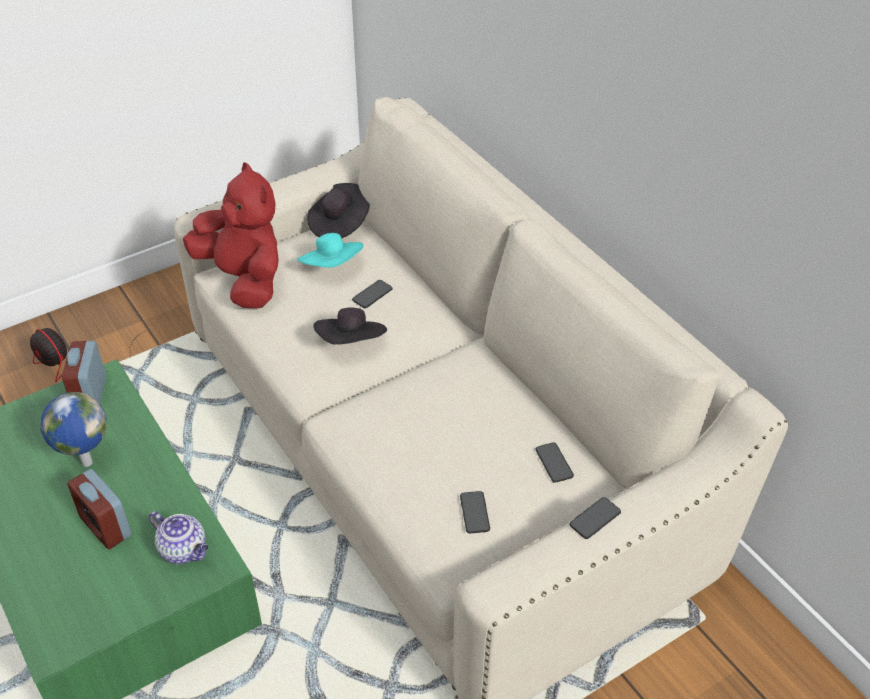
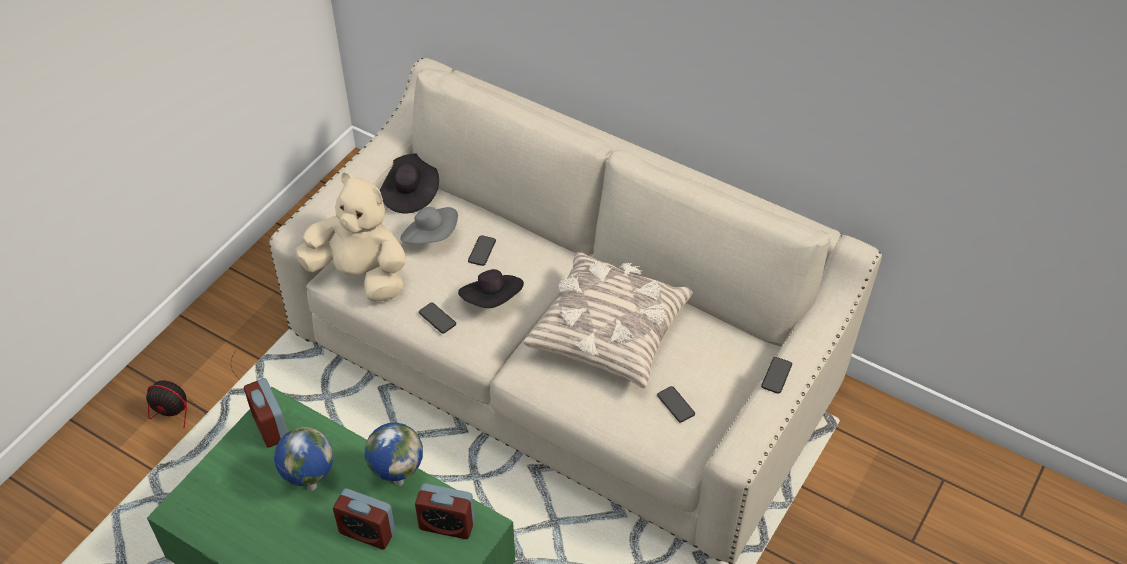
camera: 25 degrees left, 5 degrees up
(168, 488) = (398, 480): none -> globe
(184, 550) = (447, 524): teapot -> alarm clock
(244, 279) = (360, 275): red plush toy -> beige plush toy
(332, 267) = (431, 237): turquoise hat -> grey hat
(448, 416) = (608, 335): none -> beige pillow
(554, 463) = (711, 343): phone -> phone (437, 318)

